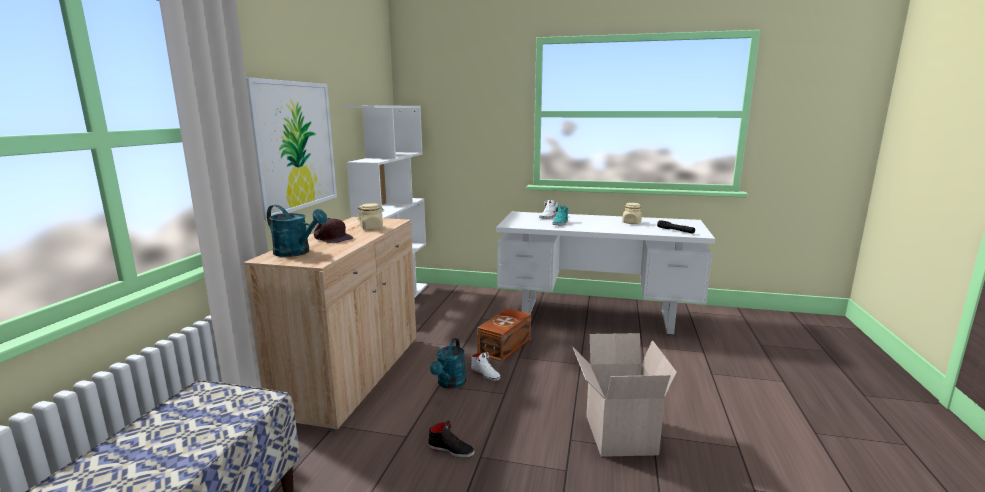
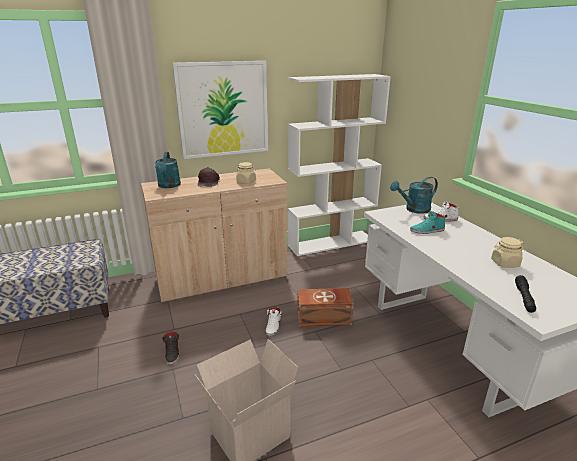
camera: 55 degrees right, 10 degrees up
(450, 384) = (245, 317): turquoise watering can -> turquoise watering can (414, 209)

